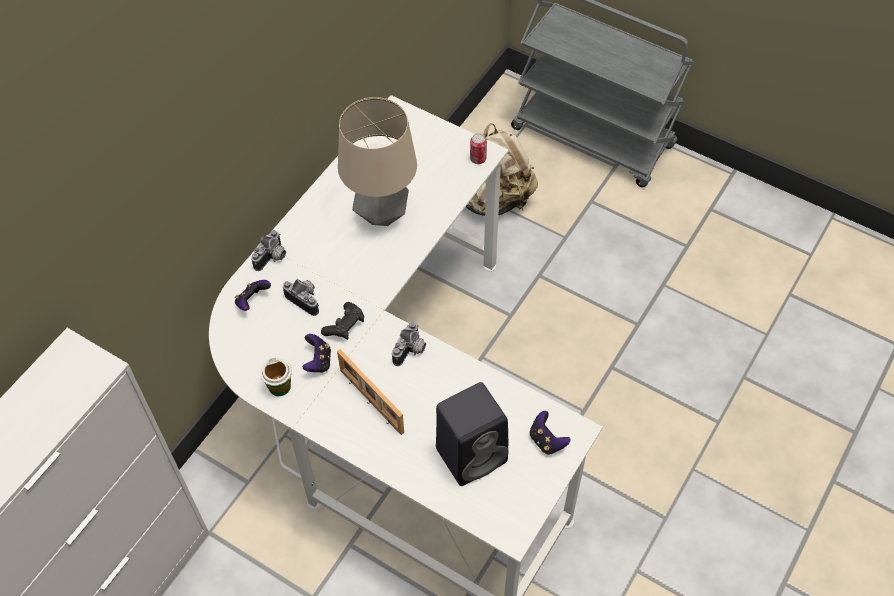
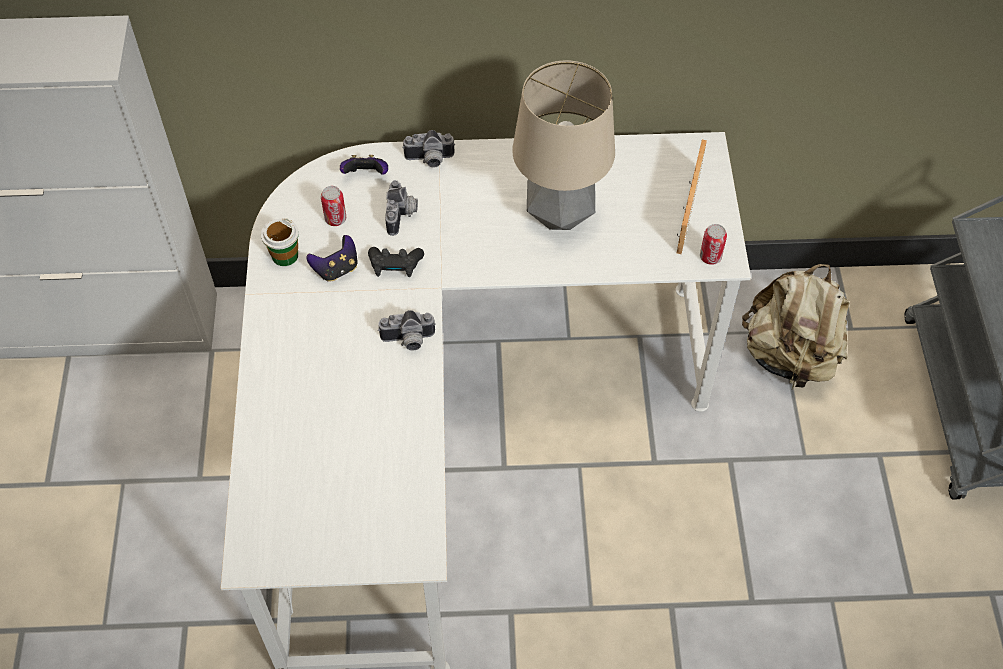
camera: 55 degrees right, 0 degrees up
(274, 339) = (335, 219): none -> can
(370, 402) = (320, 341): picture frame -> picture frame (687, 210)
(473, 453) = (322, 469): black speaker -> none
(546, 441) = (387, 532): game controller -> none

